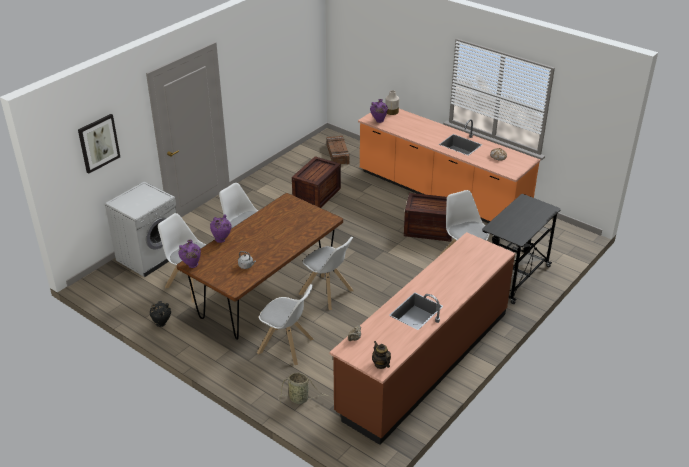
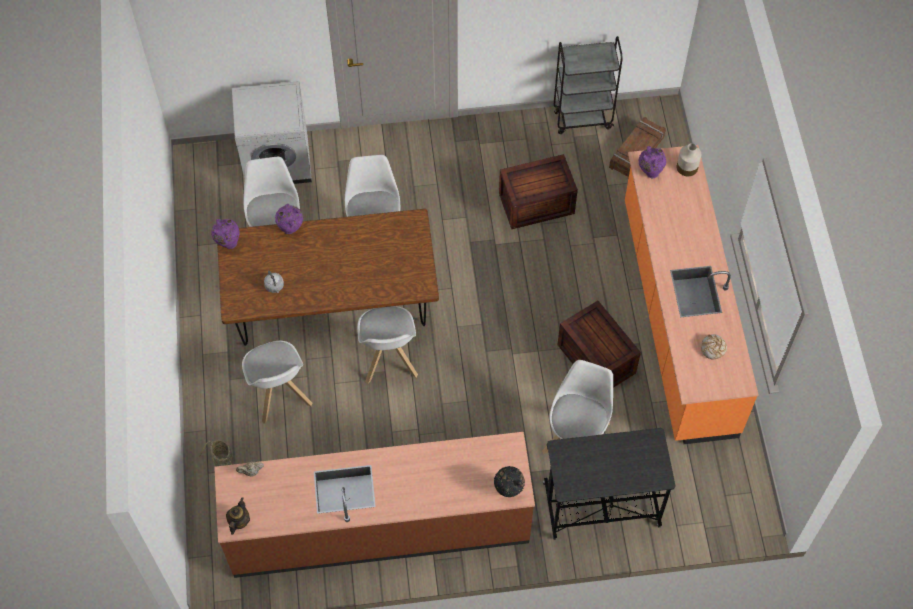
camera: 45 degrees right, 25 degrees up
(98, 143) = (232, 28): picture -> none
(162, 324) = (203, 267): black vase -> black vase (508, 490)
(295, 157) = (583, 119): none -> grey cart

